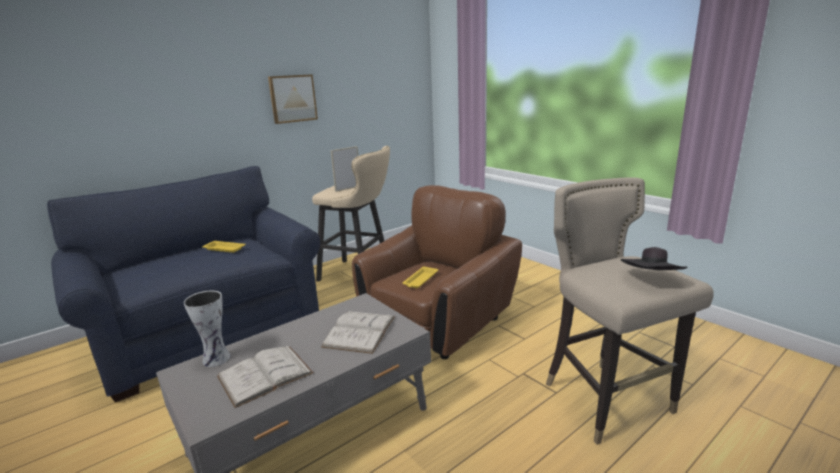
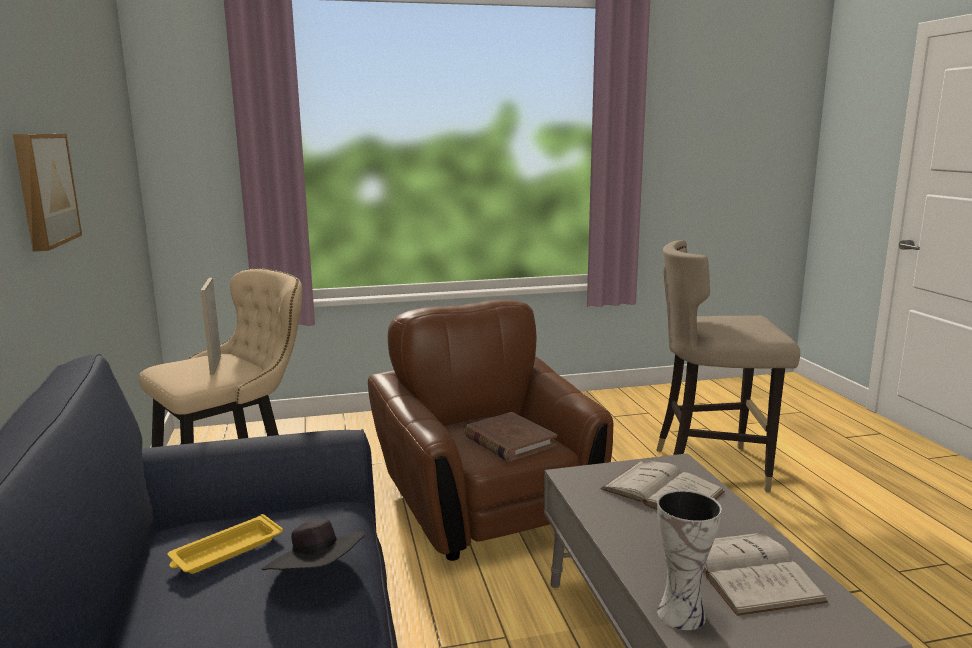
camera: 65 degrees left, 5 degrees down
(420, 280) = (509, 441): yellow tray -> brown book
(651, 279) = (753, 322): black hat -> black hat (318, 576)

